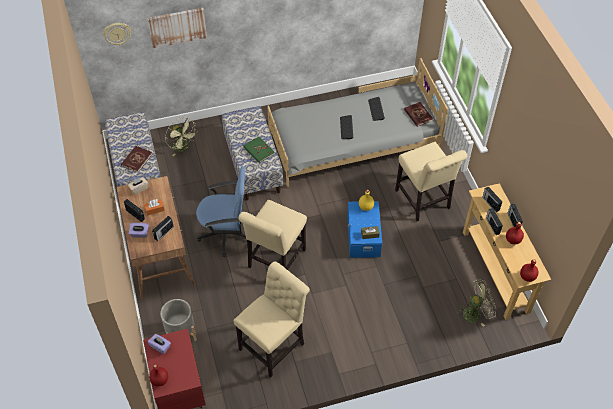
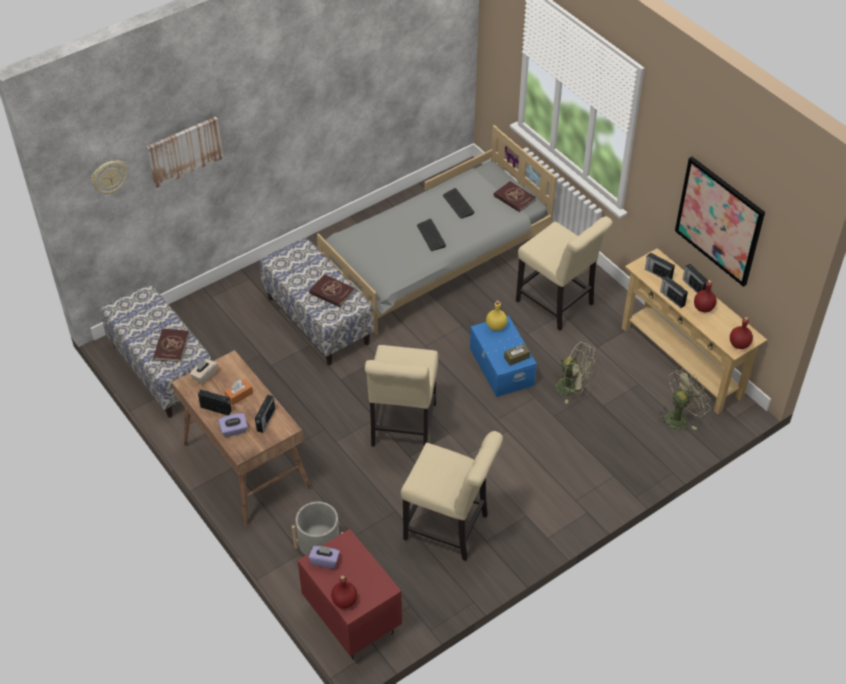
camera: 20 degrees left, 5 degrees down
(183, 148) = (211, 323): green fan -> green fan (572, 388)
(226, 234) = (322, 413): blue office chair -> none
(258, 151) = (332, 292): green book -> red book
(274, 344) = (450, 529): beige chair -> beige chair turned 90 degrees clockwise
(537, 180) = (719, 221): none -> picture

